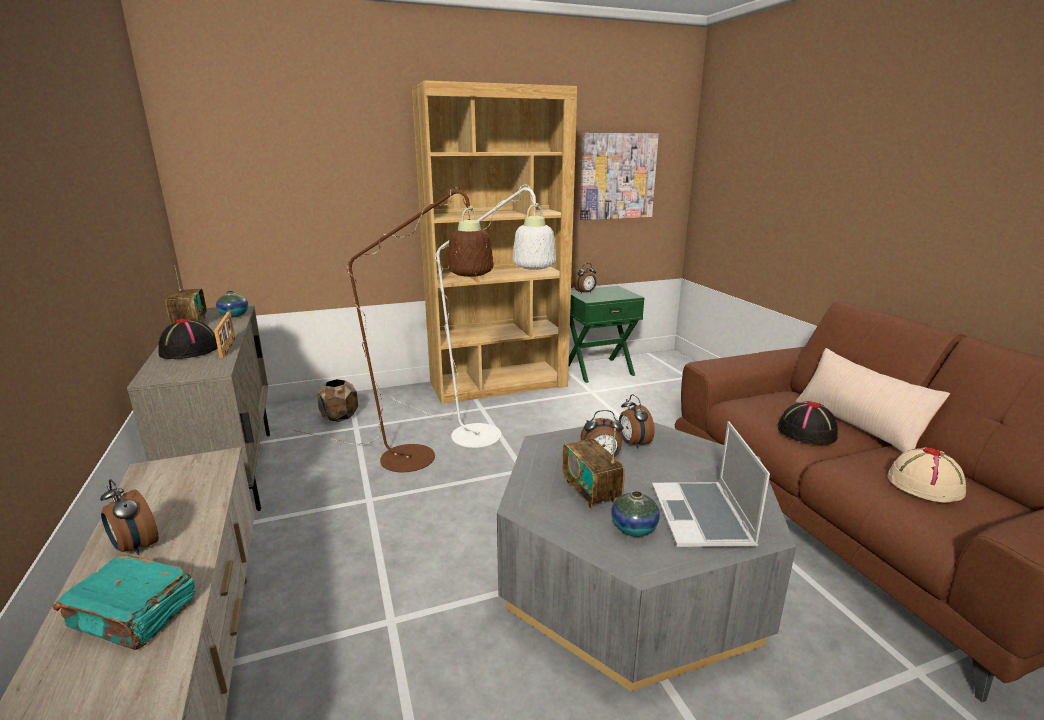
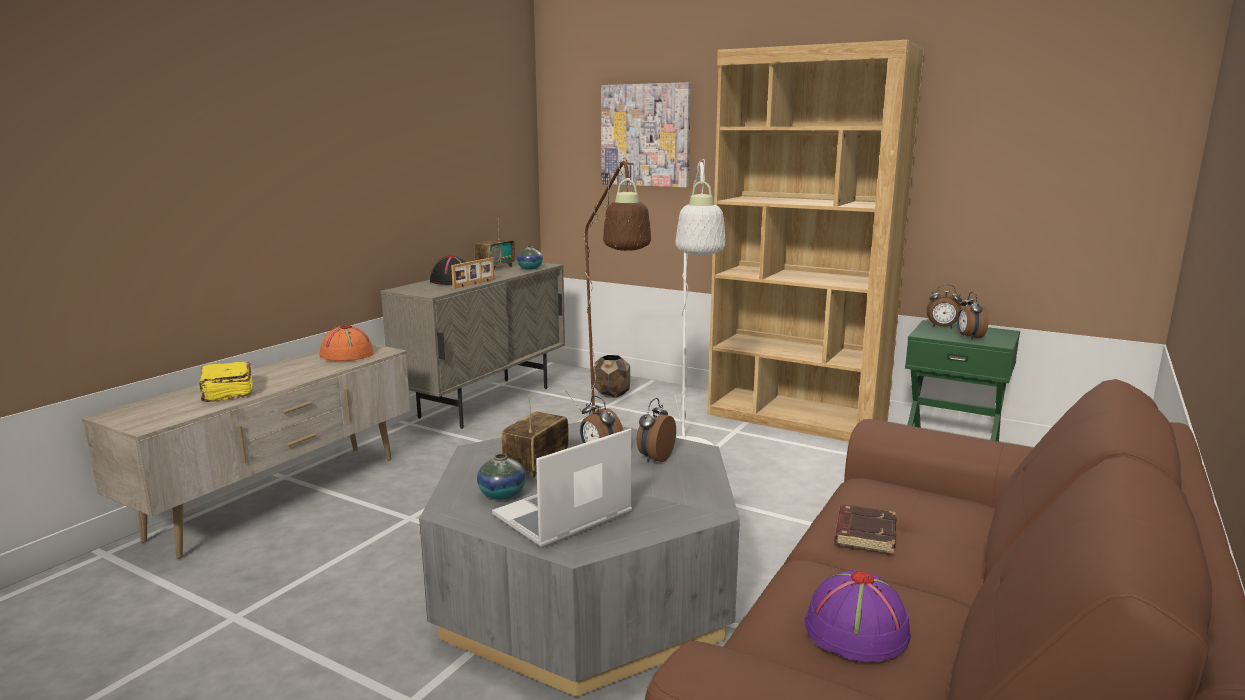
camera: 50 degrees right, 5 degrees down
(134, 615) = (227, 392): turquoise book -> yellow book
(135, 547) = (279, 371): alarm clock -> alarm clock (969, 337)
(177, 483) = (346, 355): none -> orange hat
(617, 176) = (1033, 164): picture -> picture (645, 135)
(806, 432) = (864, 533): black hat -> brown book
(858, 424) = (969, 564): beige pillow -> none
(925, 485) = (856, 631): beige hat -> purple hat

